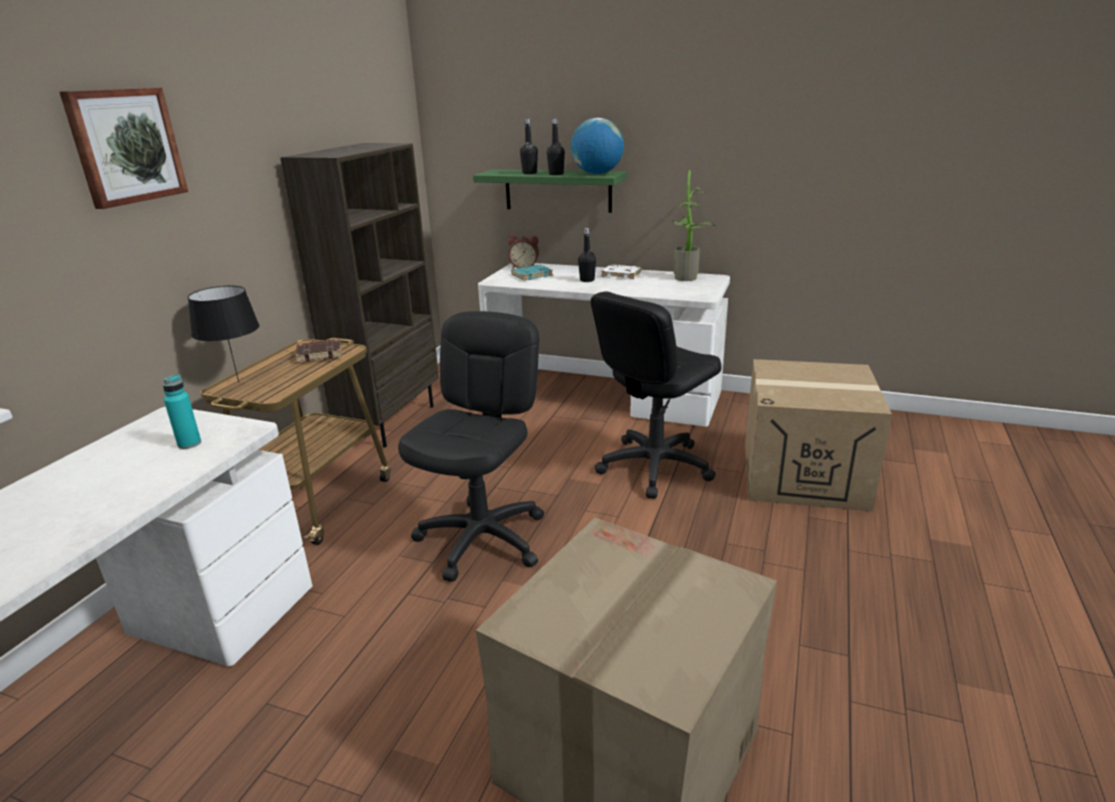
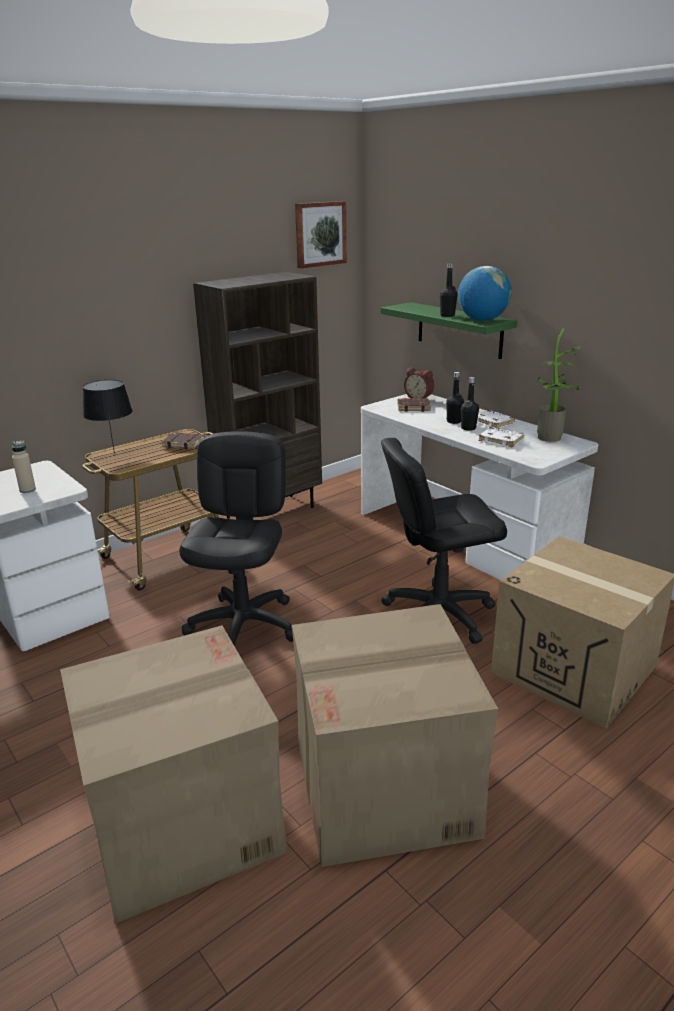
camera: 30 degrees right, 0 degrees up
(126, 146) = (56, 273): picture -> picture (320, 234)
(189, 443) = (27, 490): turquoise bottle -> beige bottle
(482, 539) = (244, 626): black office chair -> black office chair turned 45 degrees counterclockwise
(529, 173) = (428, 311): black bottle -> black bottle (468, 428)
(532, 275) = (413, 407): turquoise book -> brown book
(651, 287) = (501, 440): none -> white book
(773, 630) = (386, 787): none -> cardboard box

